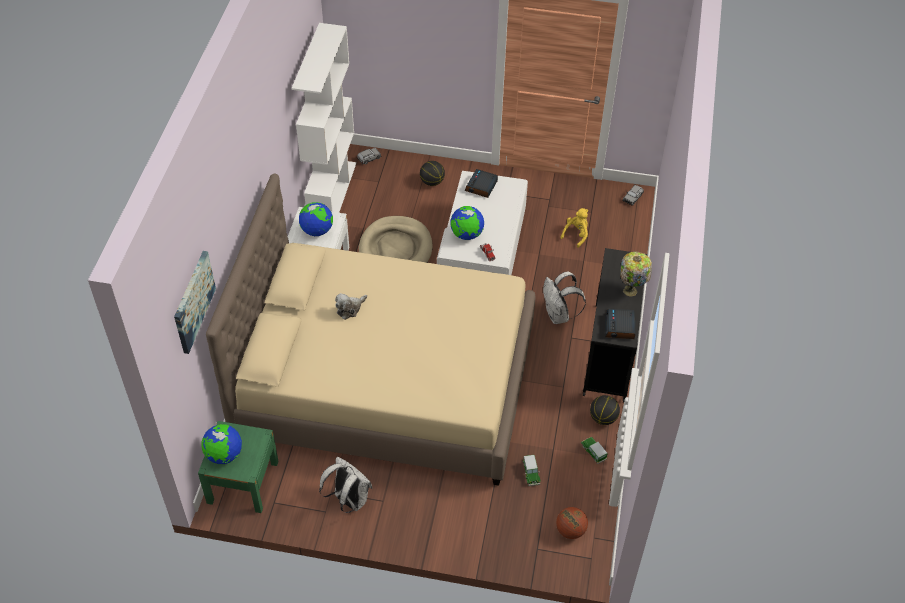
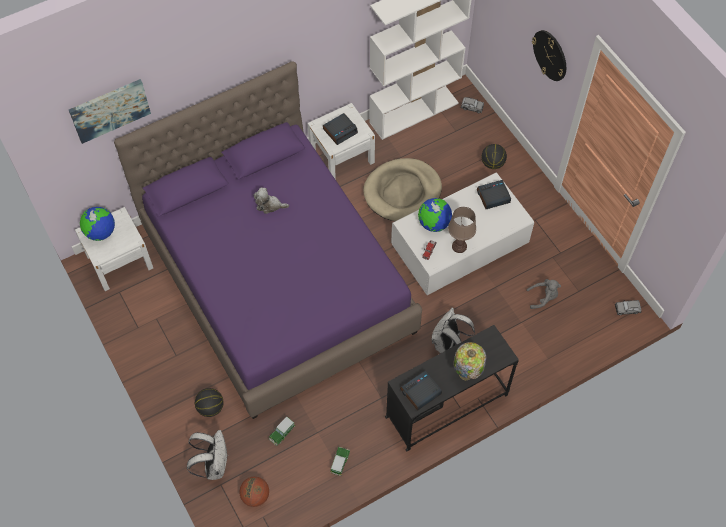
camera: 50 degrees right, 10 degrees up
(243, 482) = (119, 261): green nightstand -> white nightstand
(317, 231) = (340, 131): globe -> alarm clock
(348, 500) = (158, 334): white backpack -> white backpack (213, 465)
(386, 381) = (278, 279): beige bed -> purple bed
(447, 39) = (550, 55): none -> wall clock
(503, 234) = (459, 246): none -> brown table lamp
(576, 234) = (543, 297): yellow plush toy -> grey plush toy
(603, 418) = (377, 446): basketball -> basketball (210, 407)

